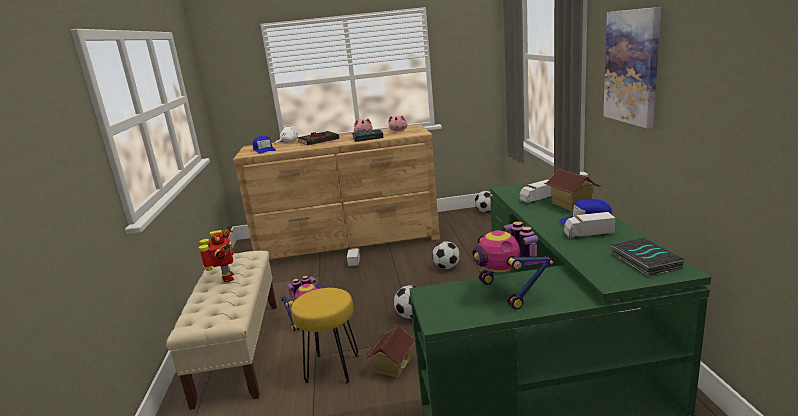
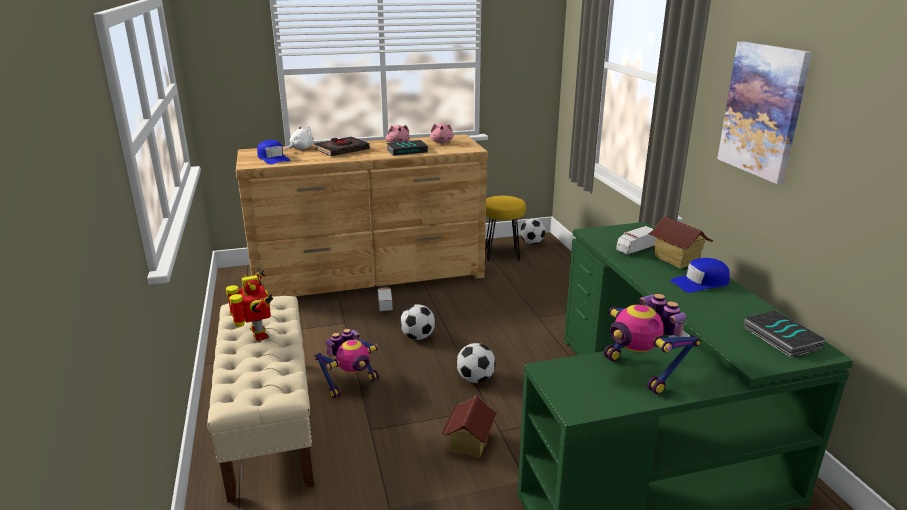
camera: 10 degrees left, 5 degrees up
(332, 368) = (396, 446): yellow stool -> yellow stool (501, 253)
(447, 267) = (502, 316): football -> football (418, 337)
(588, 234) = (709, 301): toy truck -> none

